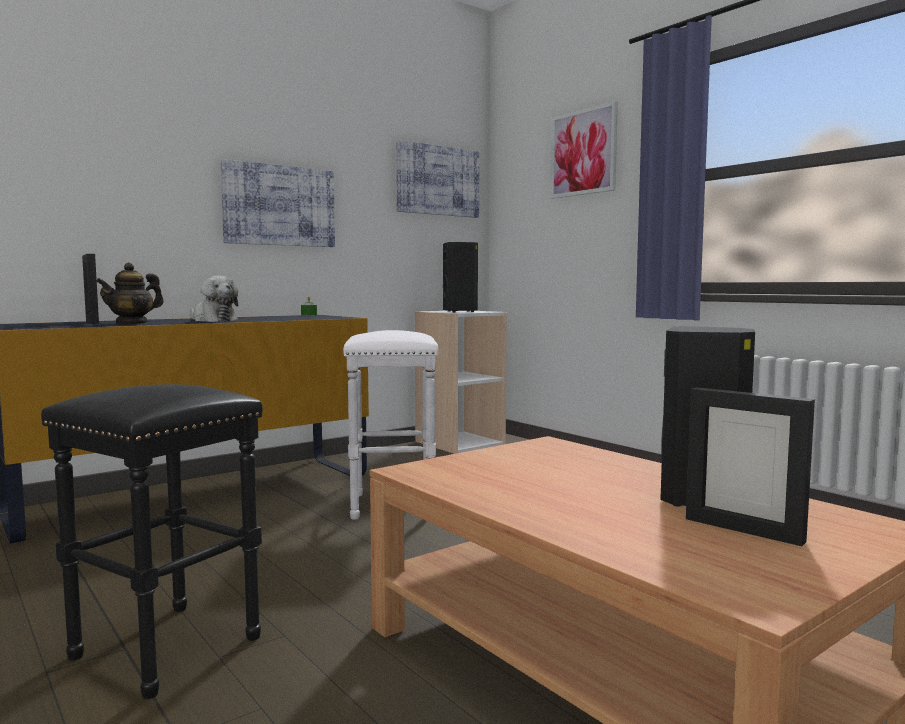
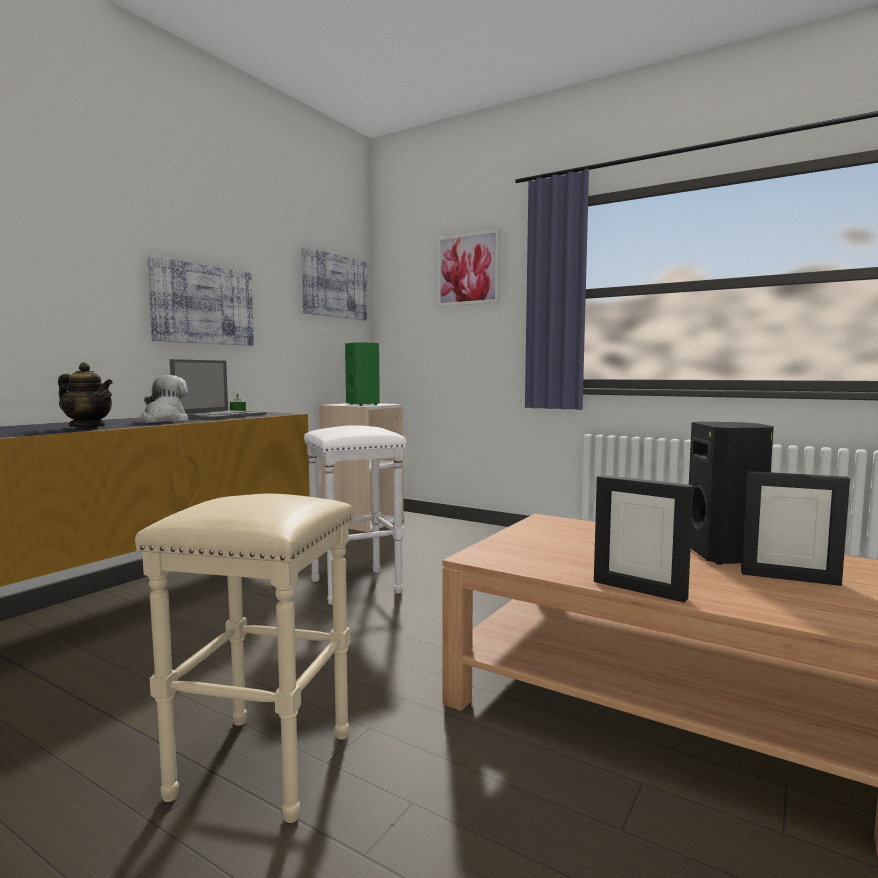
camera: 20 degrees left, 0 degrees up
(93, 322) = (32, 427): picture frame -> picture frame (639, 589)
(132, 323) = (88, 427): teapot -> teapot turned 90 degrees counterclockwise
(167, 644) = (261, 761): black stool -> beige stool
(212, 320) = (165, 421): plush toy -> plush toy turned 105 degrees counterclockwise
(278, 318) = (221, 416): none -> laptop
(460, 311) = (364, 404): black speaker -> green speaker

